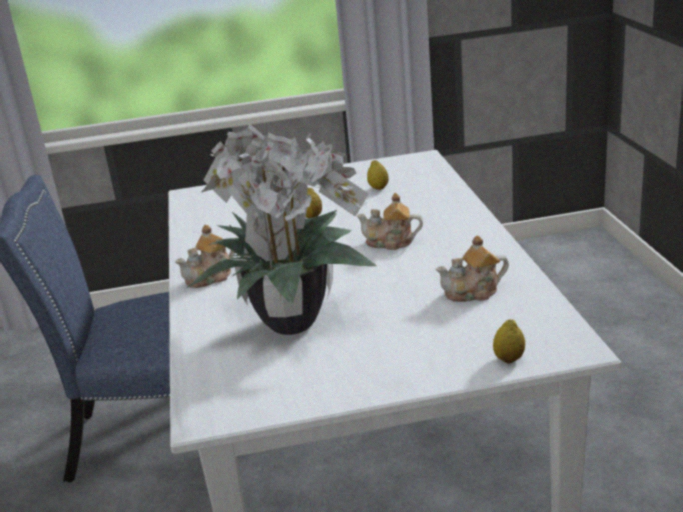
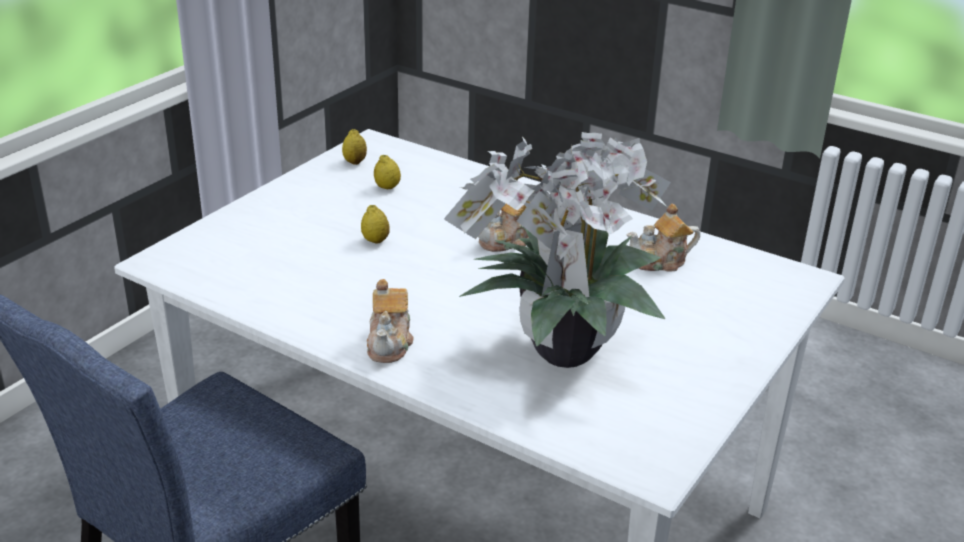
camera: 50 degrees left, 5 degrees up
(473, 292) = (660, 262): teapot -> teapot turned 45 degrees clockwise
(509, 359) = (781, 306): lemon -> lemon (354, 162)

